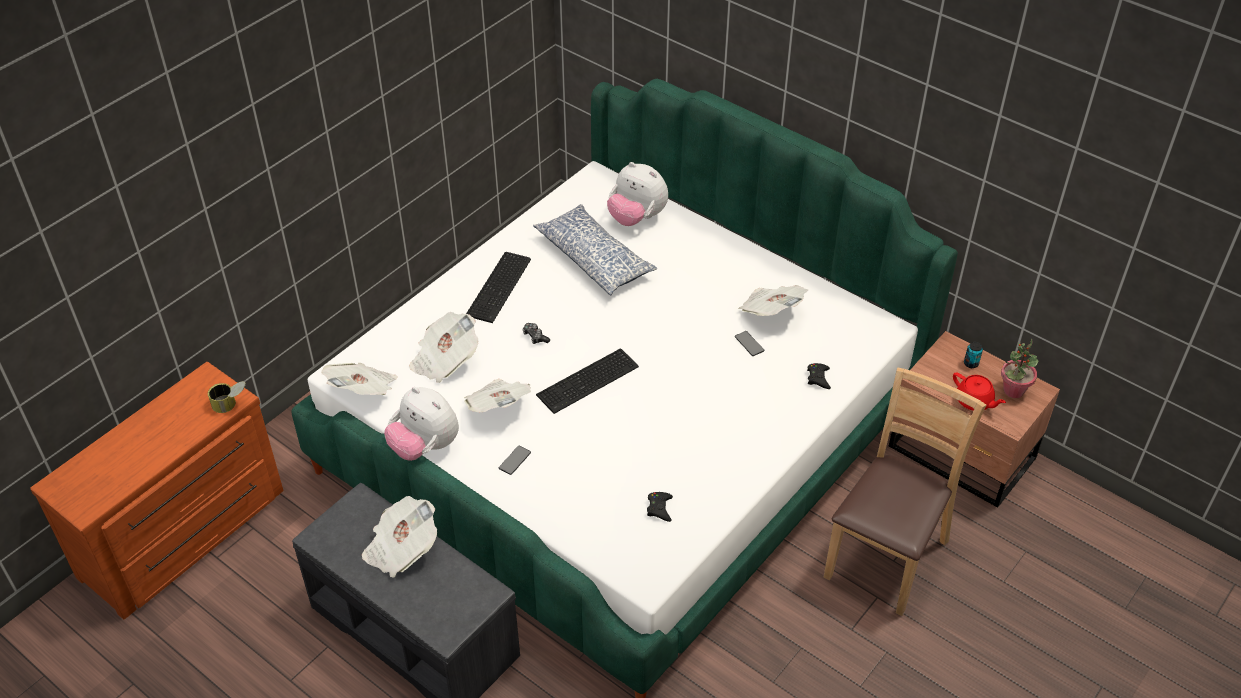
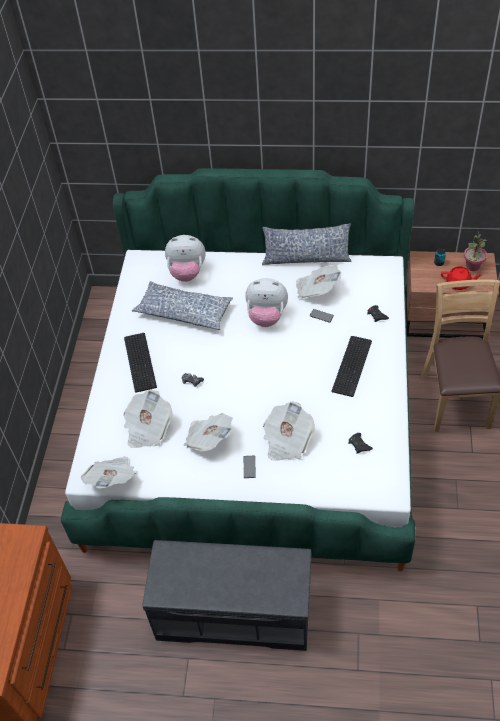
camera: 30 degrees left, 5 degrees up
(231, 404) = (31, 541): can -> none
(401, 549) = (218, 566): newspaper -> newspaper (287, 441)
(425, 446) = (185, 492): plush toy -> plush toy (266, 317)
(589, 381) = (250, 391): keyboard -> keyboard (353, 365)
(791, 270) = (306, 259): none -> pillow

